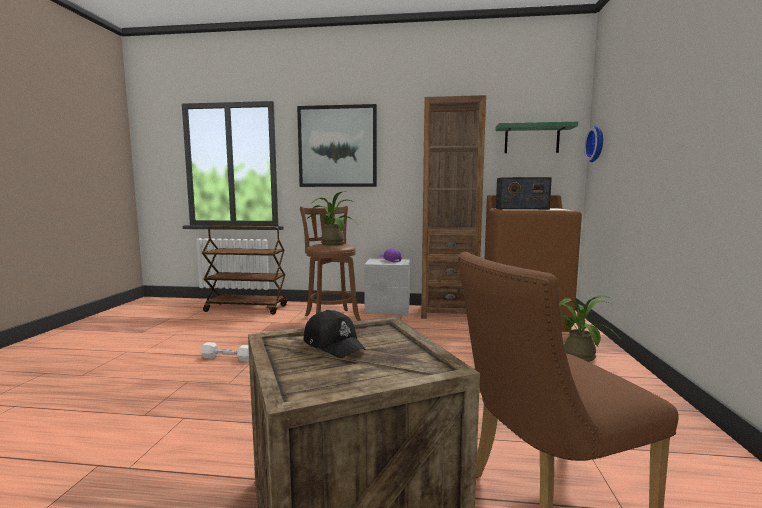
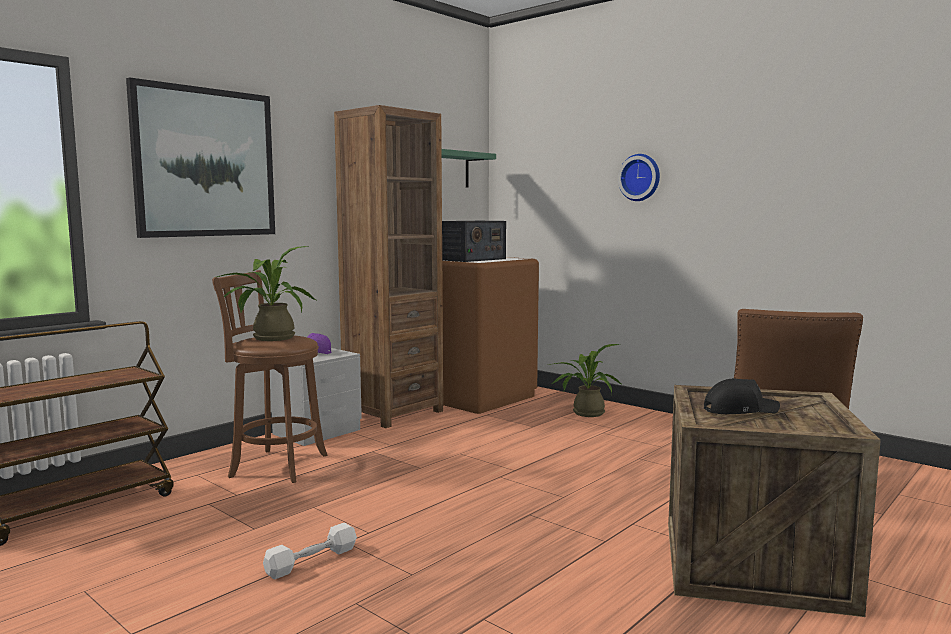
camera: 55 degrees left, 0 degrees up
(597, 144) = (513, 181): wall clock -> wall clock (640, 177)

